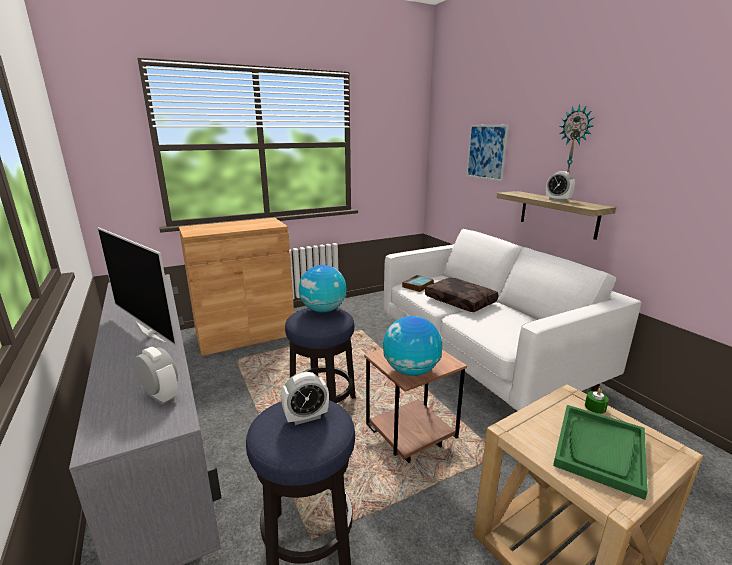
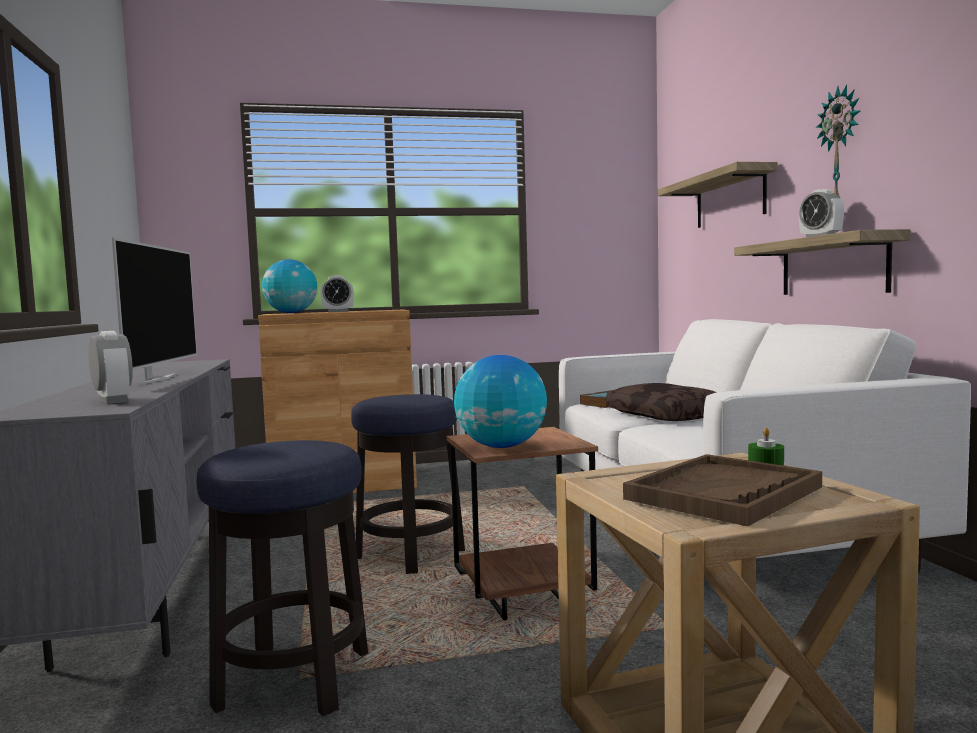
camera: 15 degrees right, 15 degrees down
(152, 332) = (157, 379): television -> television turned 150 degrees counterclockwise
(306, 417) = (292, 447): alarm clock -> alarm clock (338, 311)
(323, 310) = (416, 395): globe -> globe (291, 313)
(486, 152) = (730, 199): picture -> shelf
(600, 450) = (724, 493): green tray -> brown tray

